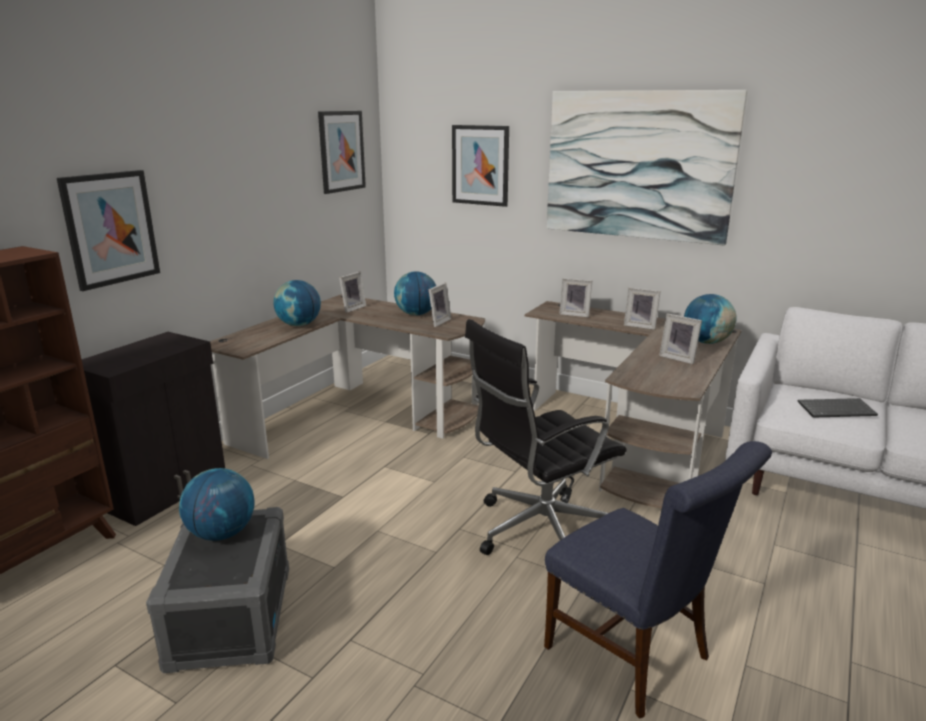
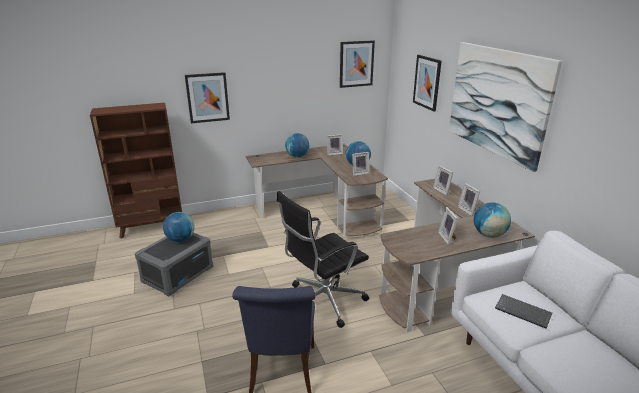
camera: 40 degrees right, 5 degrees up
(166, 491) = (215, 217): black cabinet -> none
(539, 531) = (323, 301): black office chair -> black office chair turned 45 degrees counterclockwise

